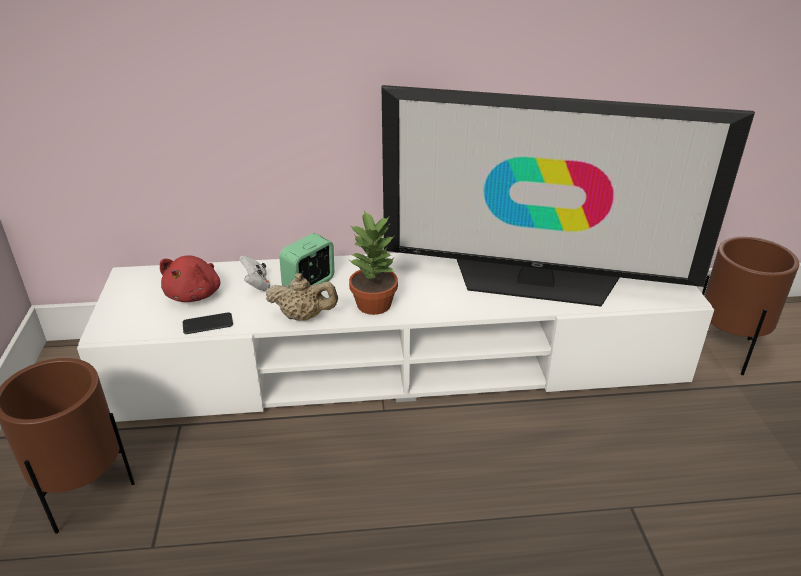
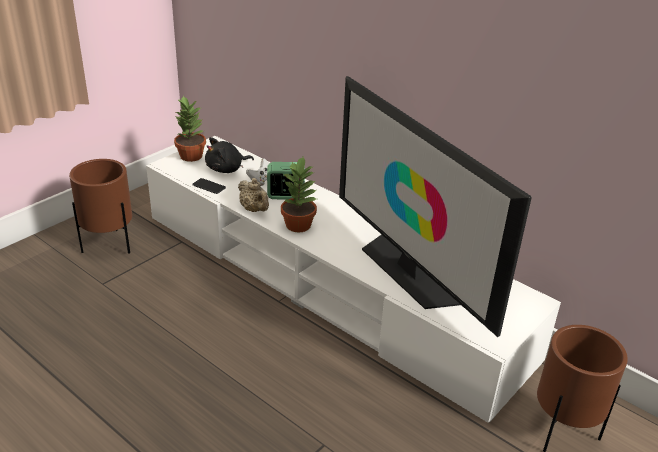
camera: 45 degrees right, 0 degrees up
(122, 304) = (190, 156): none -> potted plant
(195, 294) = (227, 169): red plush toy -> black plush toy

